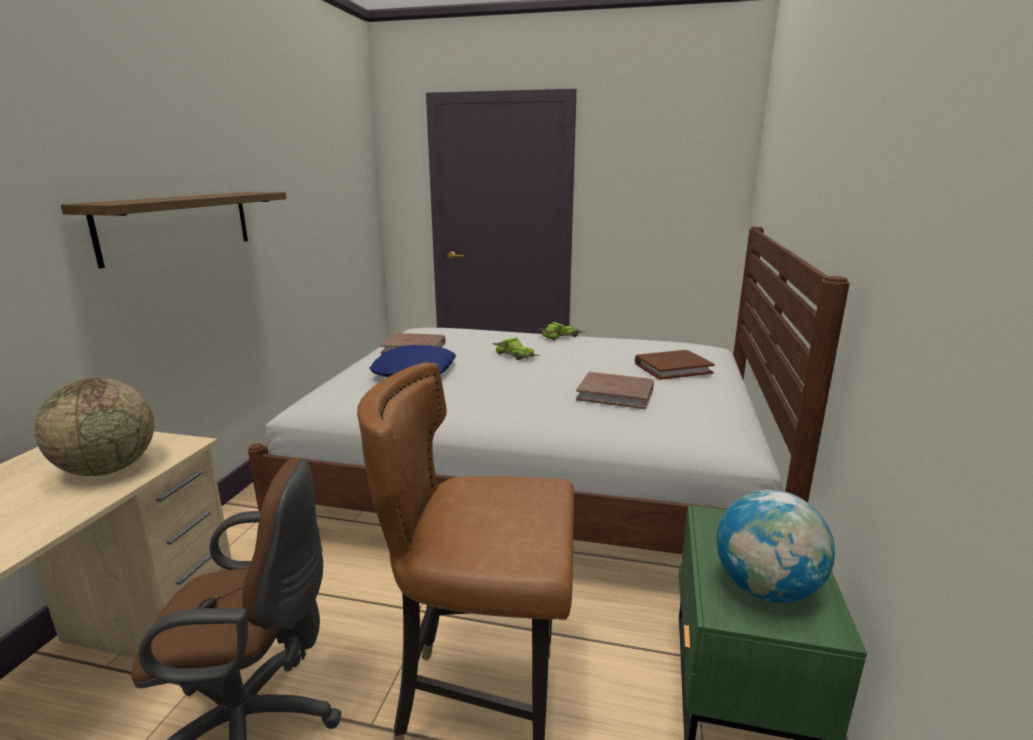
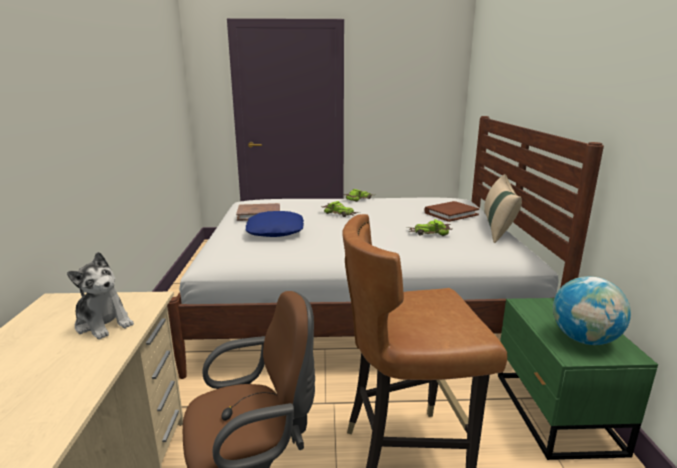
camera: 15 degrees left, 0 degrees up
(108, 469) = (103, 323): globe -> plush toy
(178, 225) = (83, 123): shelf -> none
(615, 394) = (429, 233): brown book -> toy car
(729, 395) = (497, 228): none -> beige pillow

